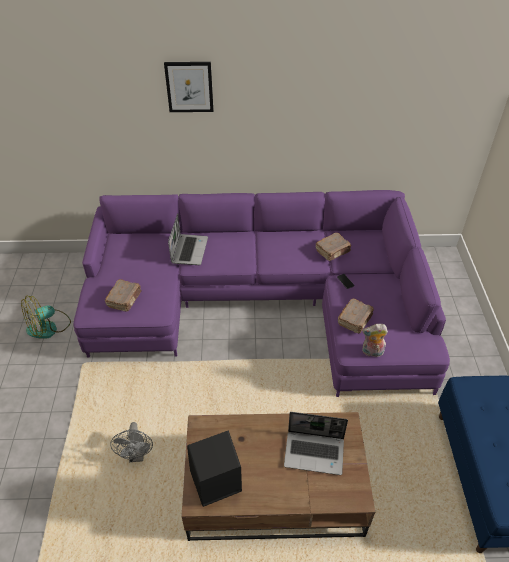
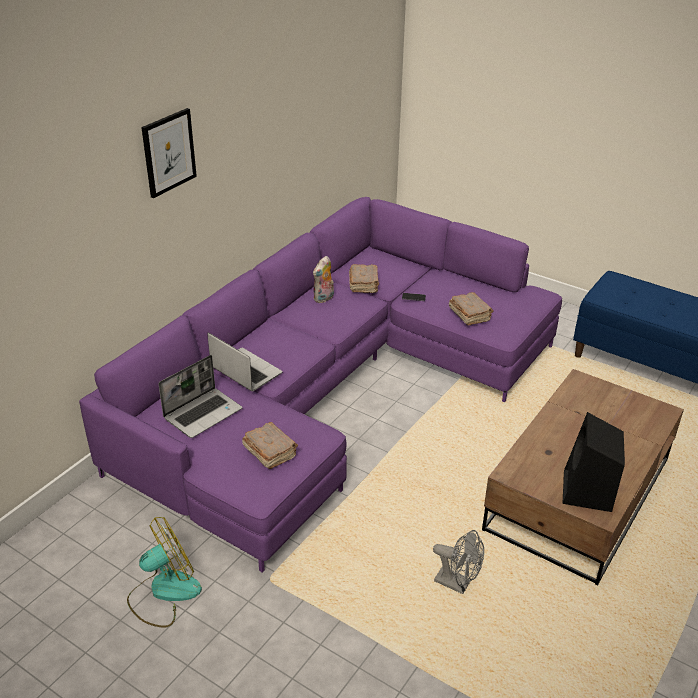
camera: 55 degrees left, 10 degrees down
(49, 327) = (164, 592): fan -> fan turned 120 degrees counterclockwise
(315, 452) = (599, 413): laptop -> laptop (203, 413)
(372, 352) = (517, 325): plush toy -> plush toy (324, 298)

